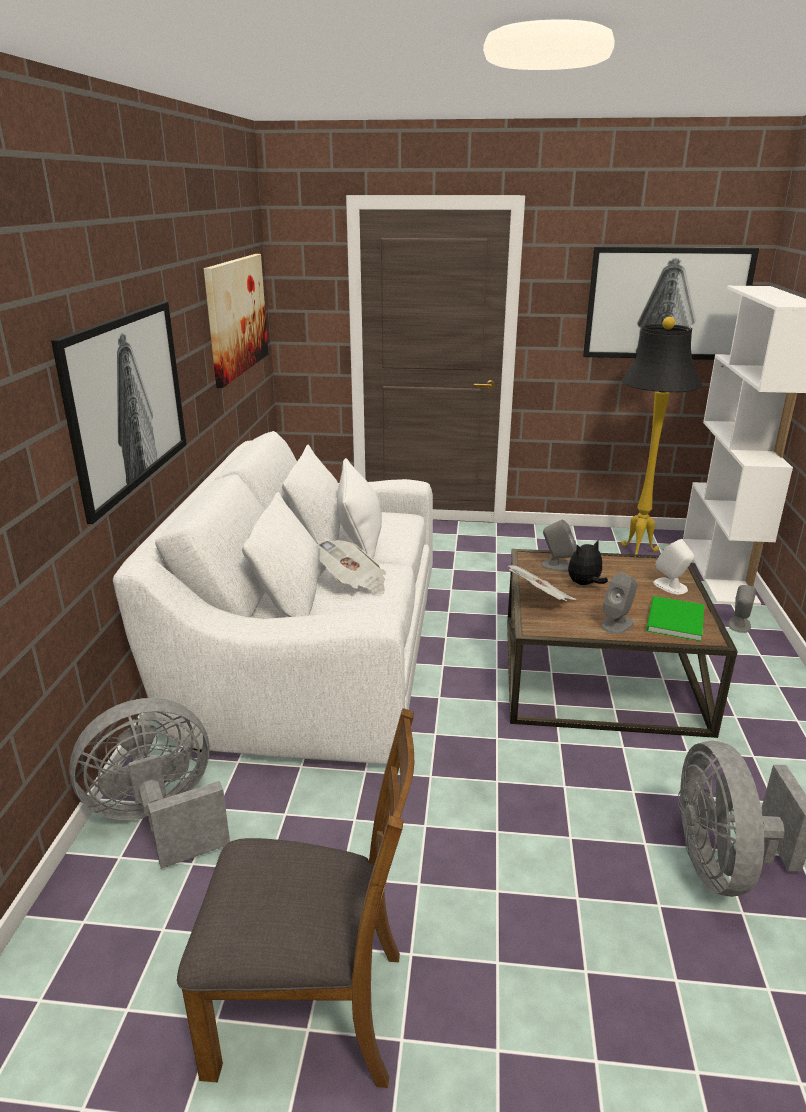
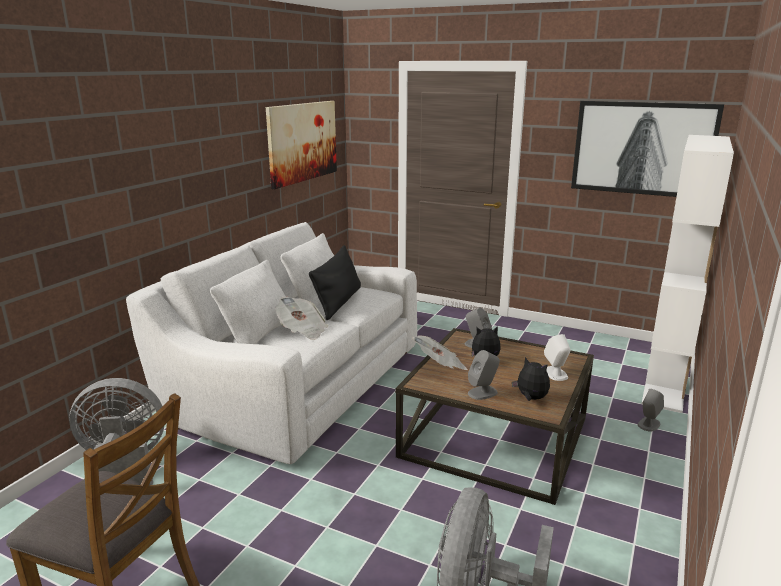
camera: 20 degrees right, 5 degrees down
(128, 402) = (167, 187): picture -> none
(360, 537) = (338, 302): white pillow -> black pillow
(636, 552) = (601, 353): black floor lamp -> none
(673, 621) = (531, 398): green book -> plush toy

